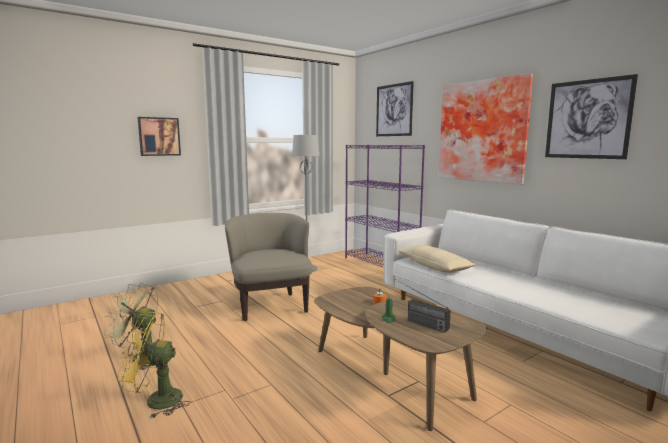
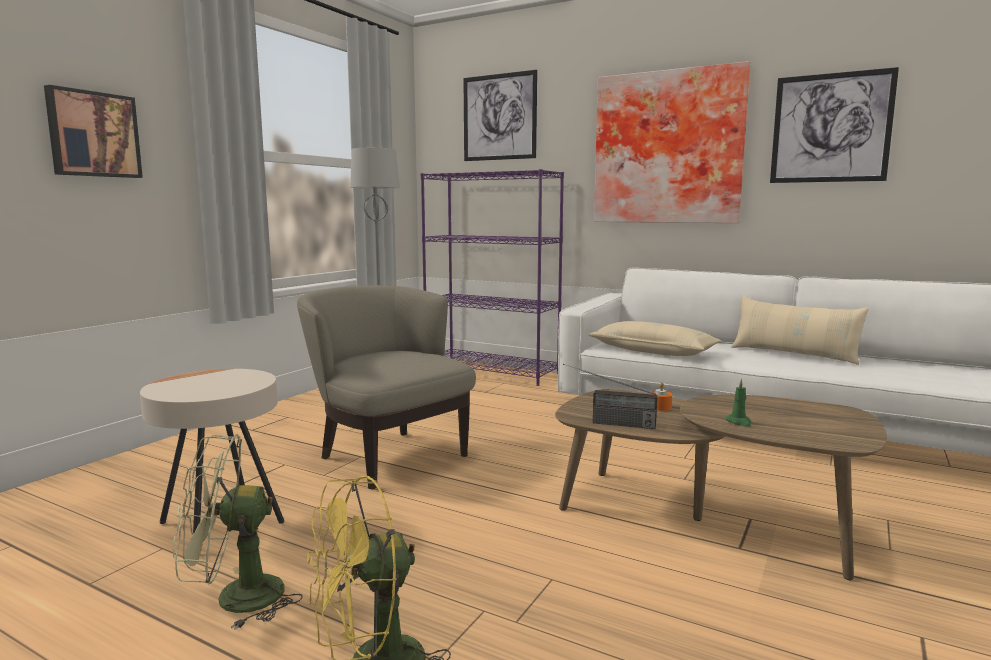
camera: 25 degrees left, 0 degrees up
(170, 323) = (222, 523): none -> beige side table
(417, 322) = (780, 419): radio -> radio (607, 422)
(530, 281) = (793, 354): none -> beige pillow

